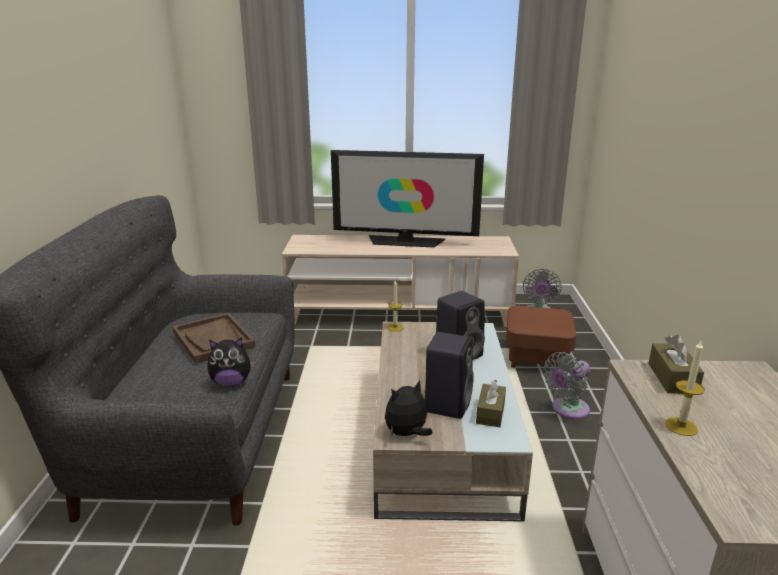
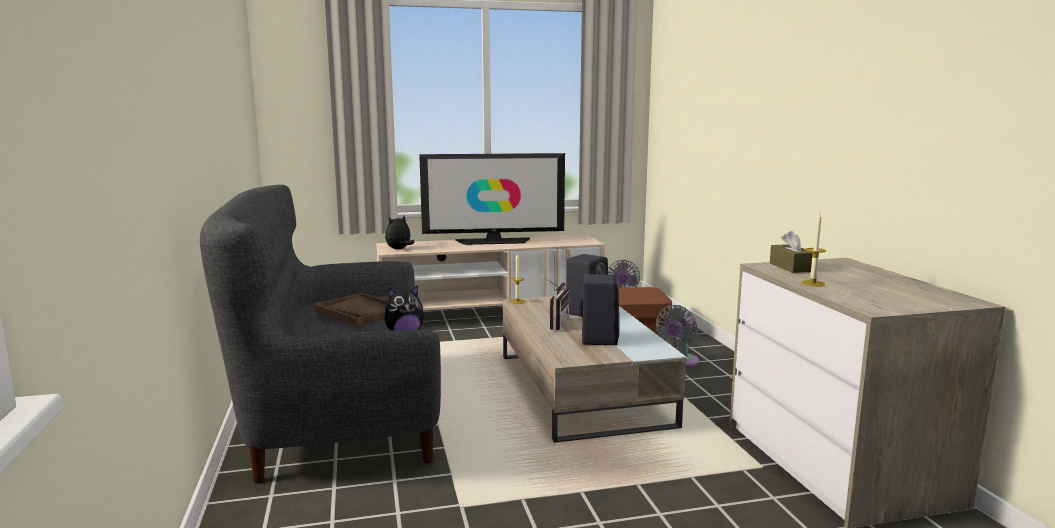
camera: 15 degrees left, 10 degrees down
(407, 434) = (577, 357): plush toy -> plush toy (399, 249)
(413, 370) = (554, 324): none -> radio
(490, 413) = (638, 340): brown tissue box -> none

